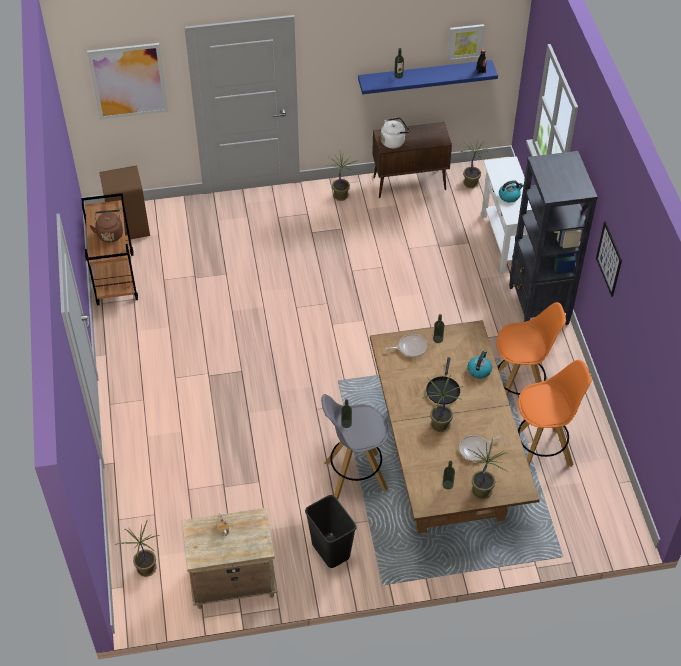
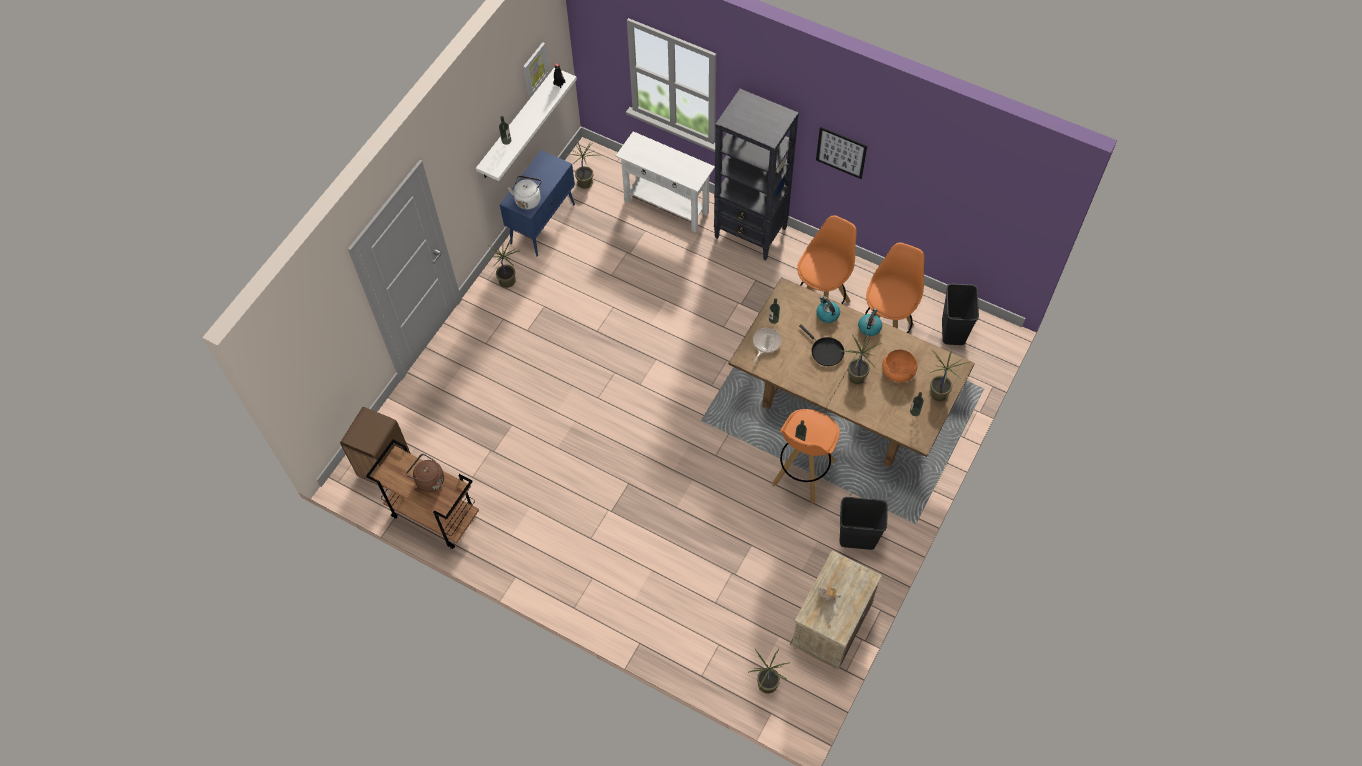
camera: 50 degrees left, 10 degrees up
(128, 81) = (322, 339): picture -> none
(354, 476) = (803, 473): grey stool -> orange stool
(410, 183) = (543, 223): brown cabinet -> blue cabinet
(424, 77) = (517, 125): blue shelf -> white shelf
(475, 449) = (898, 370): frying pan -> orange bowl
(509, 196) = (670, 167): kettle -> kettle (869, 327)
(596, 499) = (953, 331): none -> black trash can

